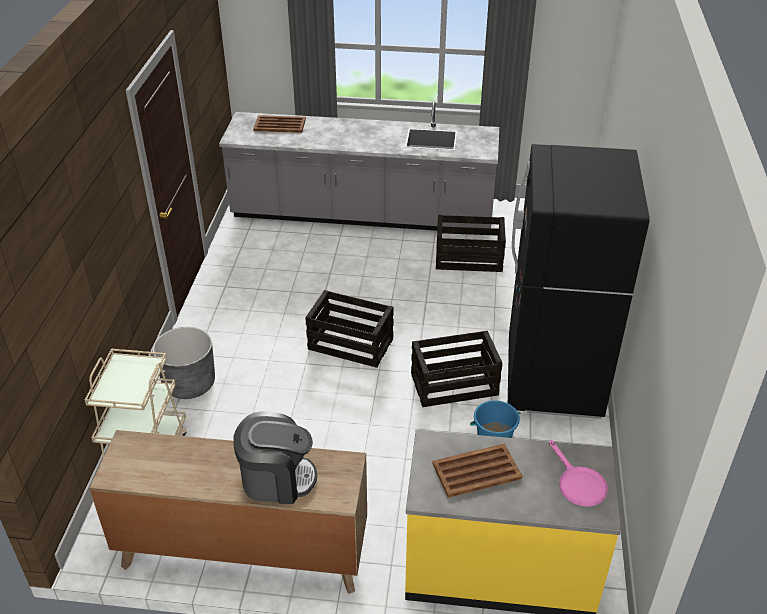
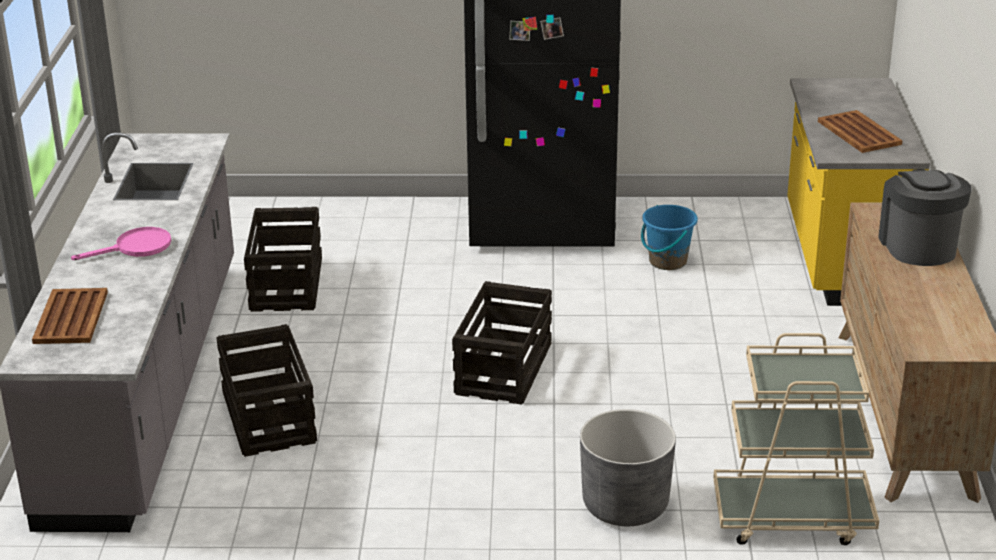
camera: 95 degrees left, 10 degrees down
(455, 384) = (570, 287): crate -> crate (268, 416)
(578, 483) = (847, 92): pink frying pan -> pink frying pan (136, 248)

